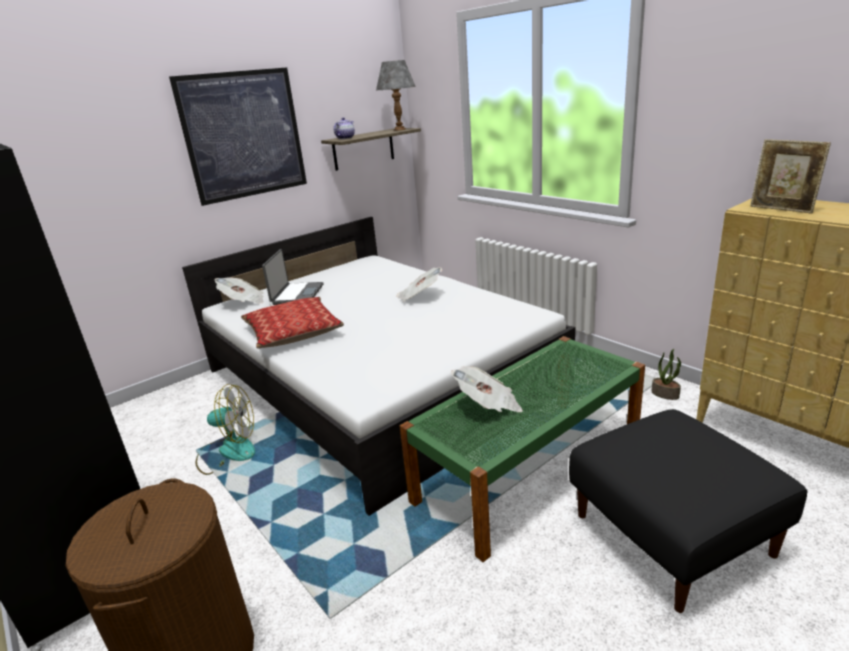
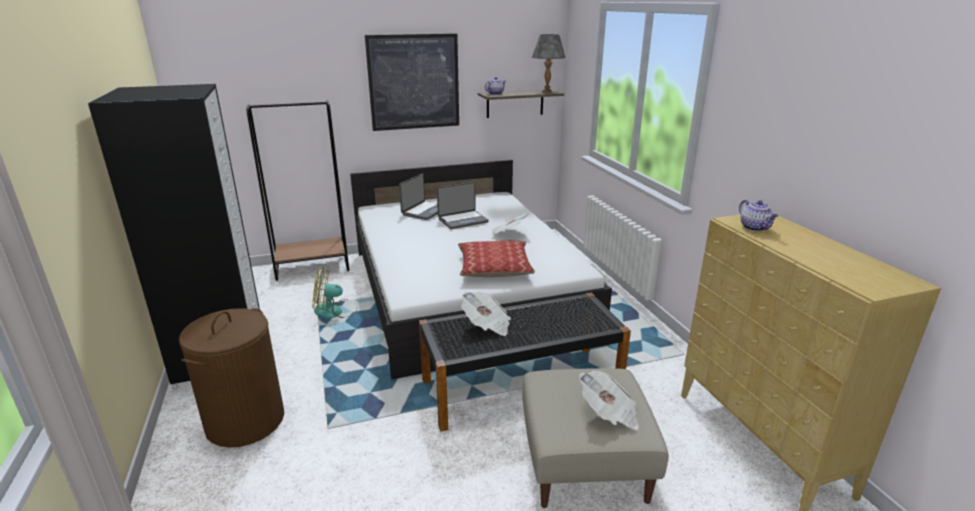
camera: 20 degrees right, 0 degrees up
(157, 405) = (312, 268): none -> clothes rack
(228, 451) = (335, 312): fan -> fan turned 150 degrees clockwise
(243, 302) = (386, 208): newspaper -> newspaper (609, 413)
(293, 332) = (400, 238): pillow -> pillow (494, 267)
(353, 294) = (462, 220): none -> laptop
(528, 468) = (521, 385): green bench -> black bench
(665, 394) = (678, 366): potted plant -> none
(670, 534) = (583, 460): black ottoman -> beige ottoman
(782, 209) = (755, 228): picture frame -> teapot

